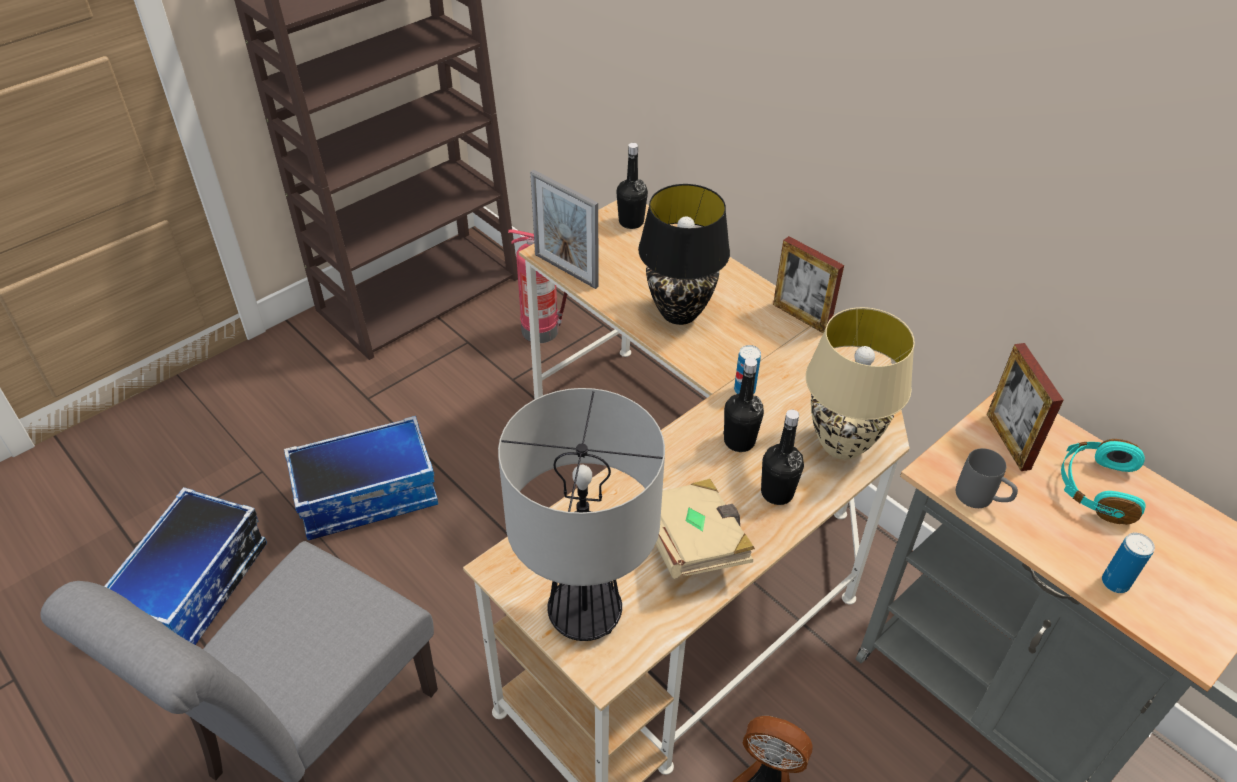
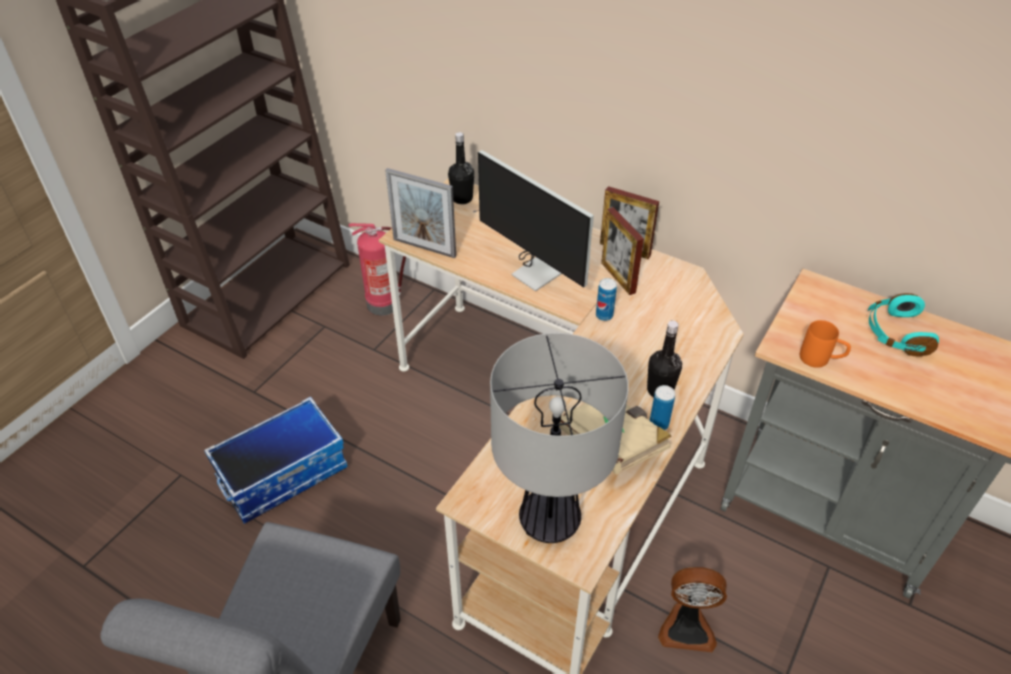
camera: 15 degrees left, 0 degrees up
(196, 589) = (156, 590): storage box -> none
(680, 313) = (530, 264): black table lamp -> monitor
(739, 441) = (616, 356): black bottle -> none
(840, 444) = (692, 342): beige table lamp -> none
(982, 499) = (821, 360): grey mug -> orange mug
(1008, 441) = (822, 312): picture frame -> picture frame (618, 277)
(1115, 583) = (935, 400): can -> can (658, 424)

